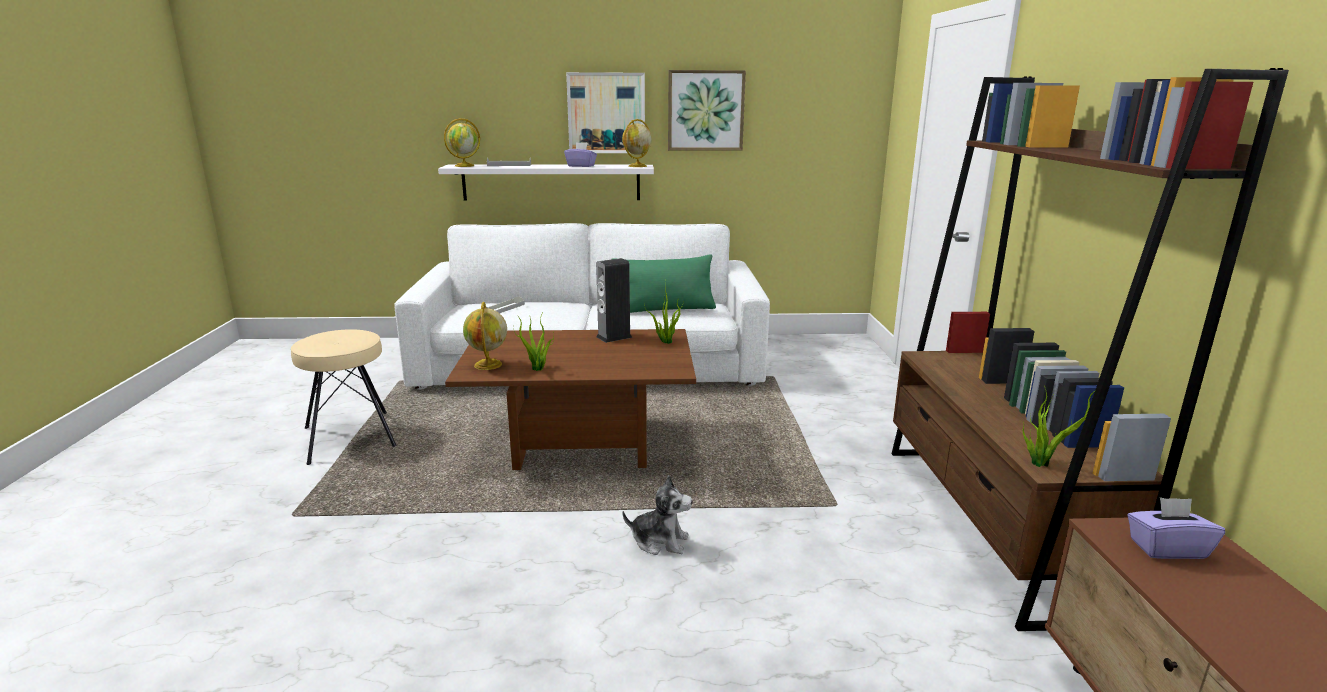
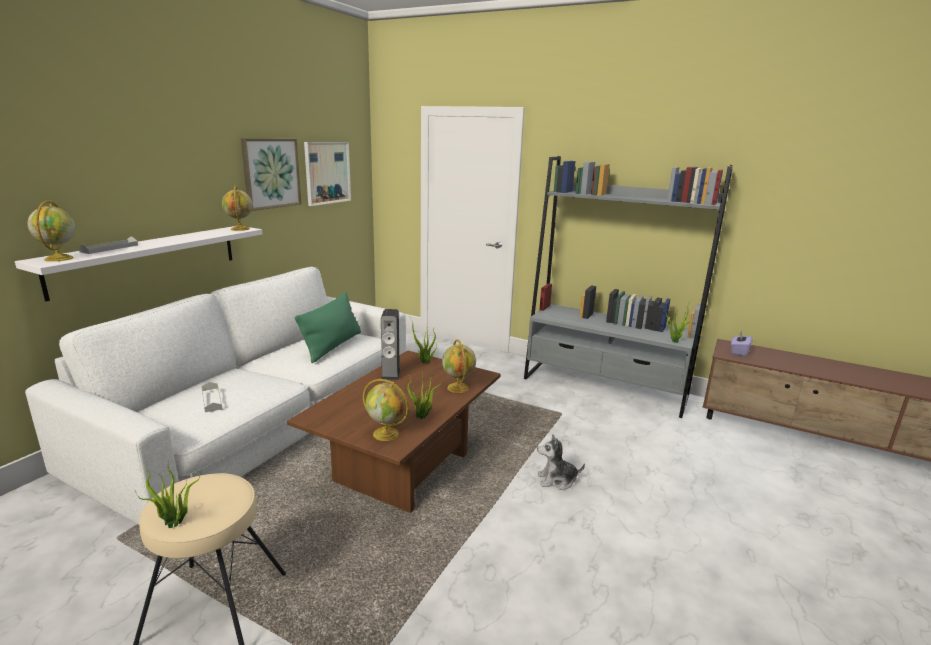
camera: 60 degrees left, 0 degrees up
(305, 342) = (175, 524): none -> potted plant
(581, 166) = (191, 237): purple tissue box -> none
(606, 113) = (193, 181): picture -> picture (327, 172)
(623, 368) = (458, 388): none -> globe
(660, 541) = (557, 480): plush toy -> plush toy turned 135 degrees counterclockwise
(989, 524) = (604, 387): brown bookcase -> grey bookcase

